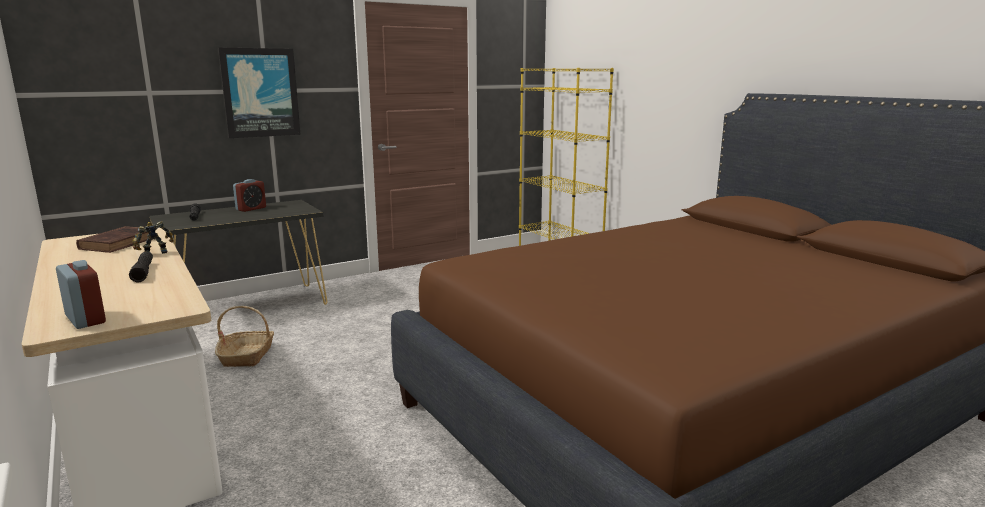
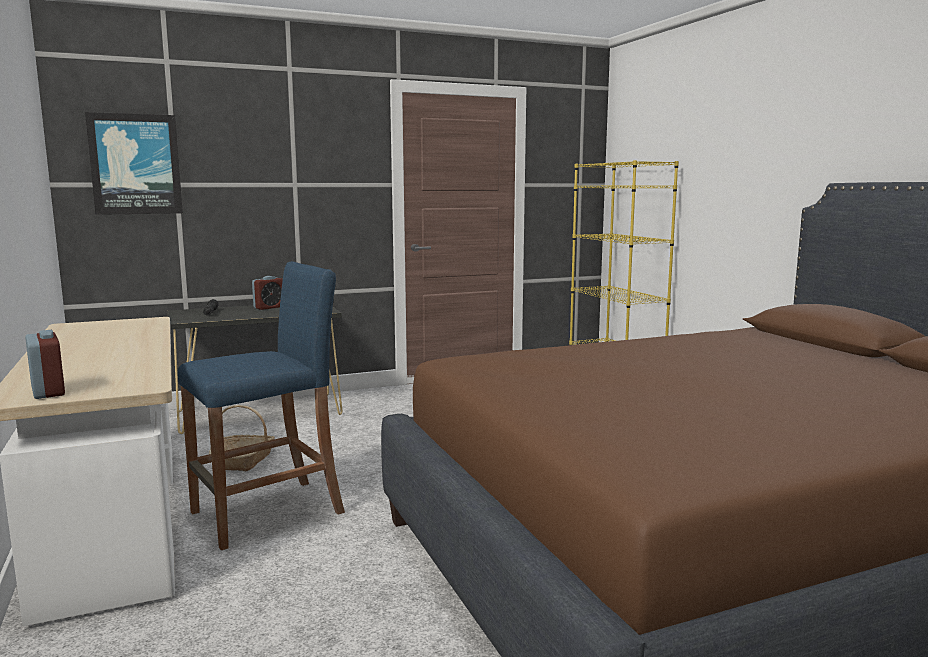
camera: 10 degrees right, 5 degrees down
(120, 243) = (119, 329): brown book -> none
(143, 272) = (126, 354): black flashlight -> none
(154, 252) = (146, 338): toy robot -> none
(260, 93) = (287, 186): picture -> picture (135, 164)
(286, 405) = (267, 513): none -> blue stool

